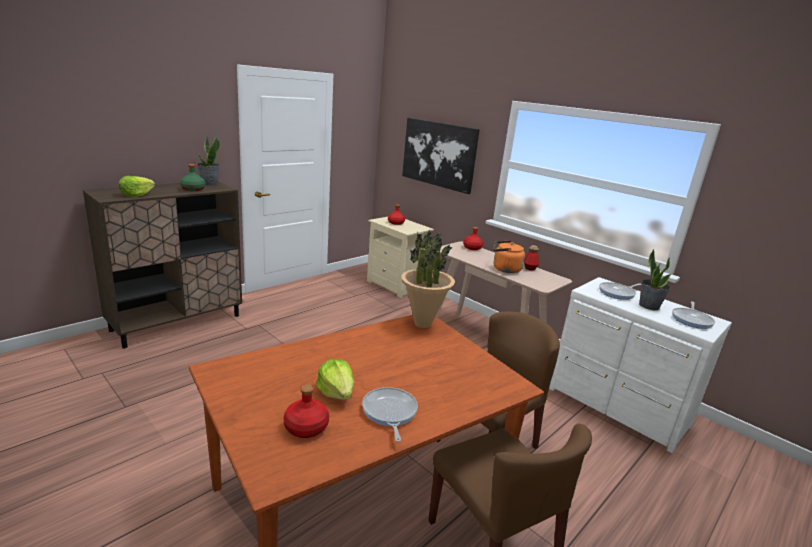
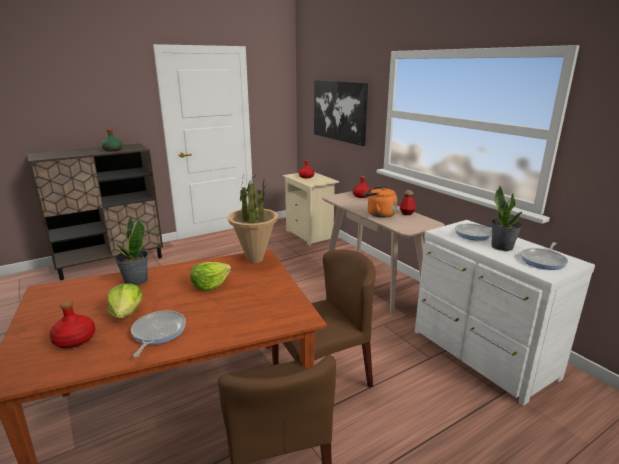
camera: 15 degrees right, 0 degrees up
(136, 195) = (62, 155): lettuce -> lettuce (210, 285)
(209, 183) = (131, 145): potted plant -> potted plant (135, 280)

